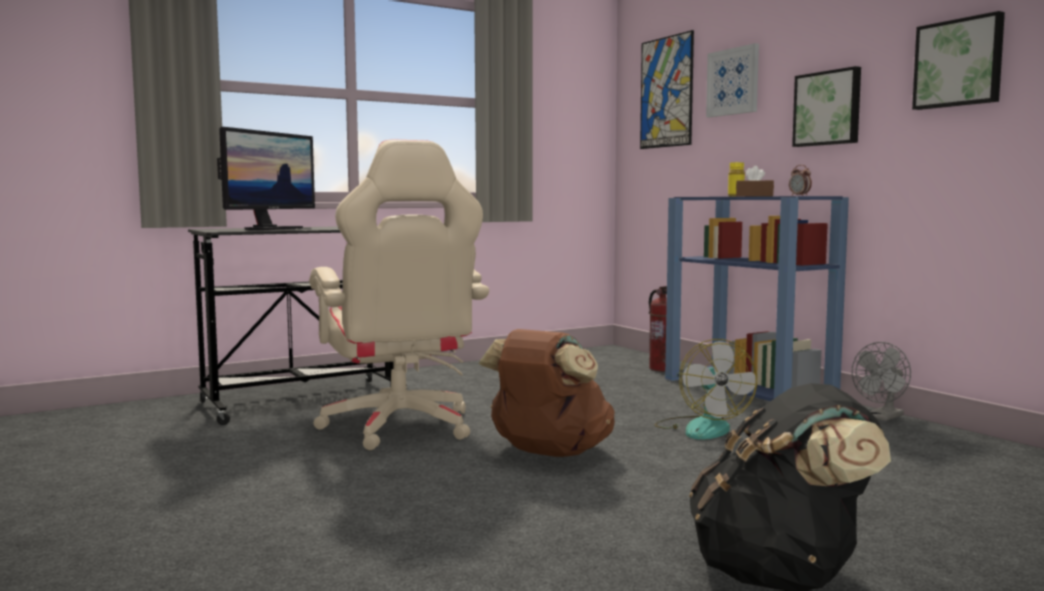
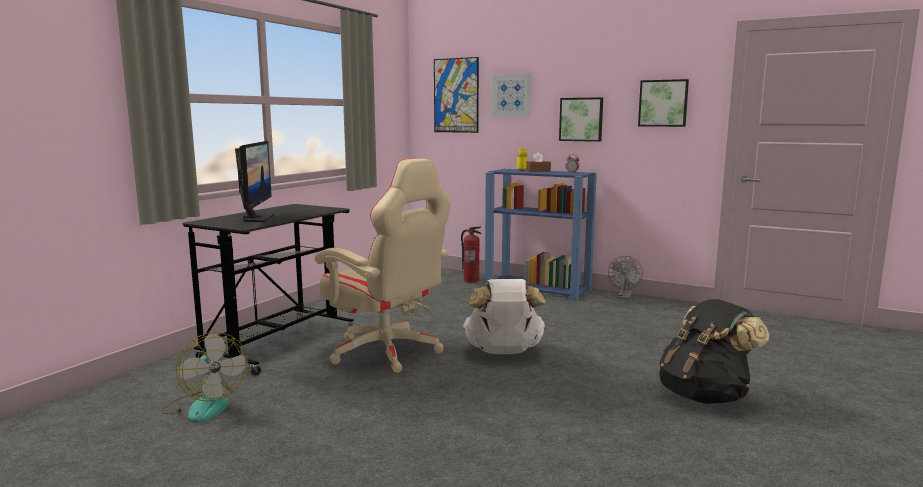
camera: 30 degrees left, 5 degrees up
(548, 453) = (503, 352): brown backpack -> white backpack
(702, 428) = (554, 319): fan -> fan (204, 405)

